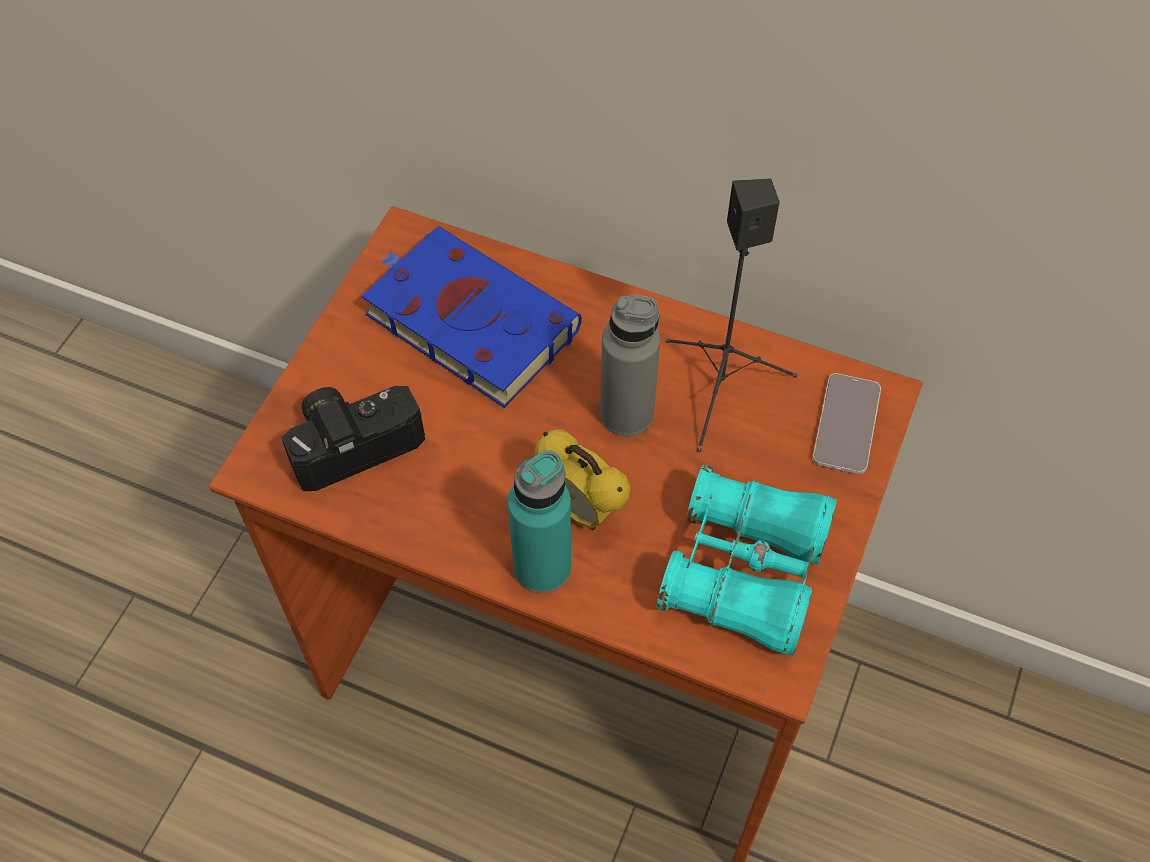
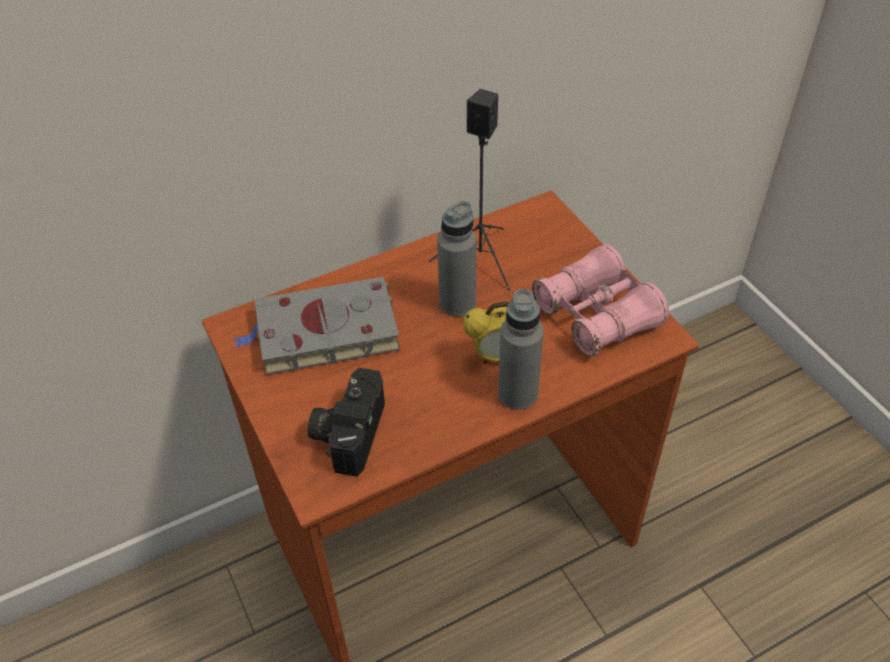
camera: 50 degrees left, 10 degrees down
(466, 320) = (322, 332): blue book -> grey book
(542, 567) = (518, 394): turquoise bottle -> grey bottle
(745, 571) = (597, 315): turquoise binoculars -> pink binoculars
(846, 424) = (549, 228): phone -> none

